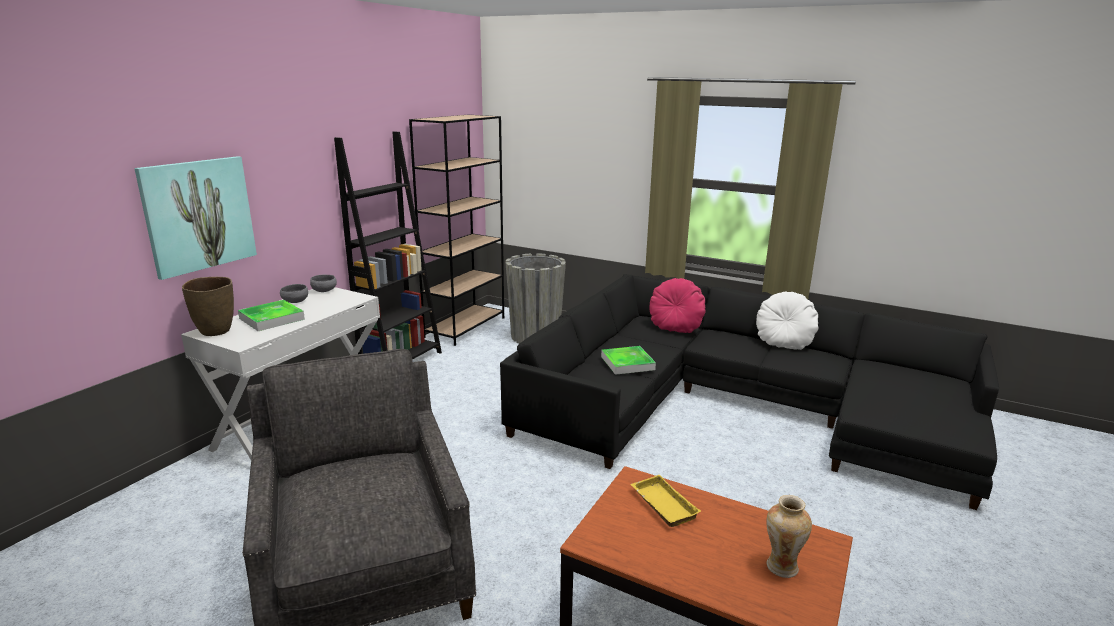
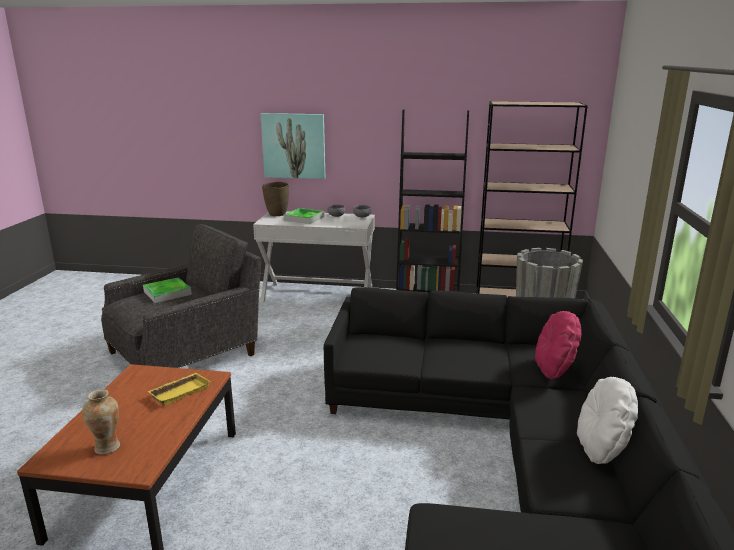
camera: 70 degrees right, 0 degrees up
(627, 363) = (433, 356): tray -> tray (167, 293)

